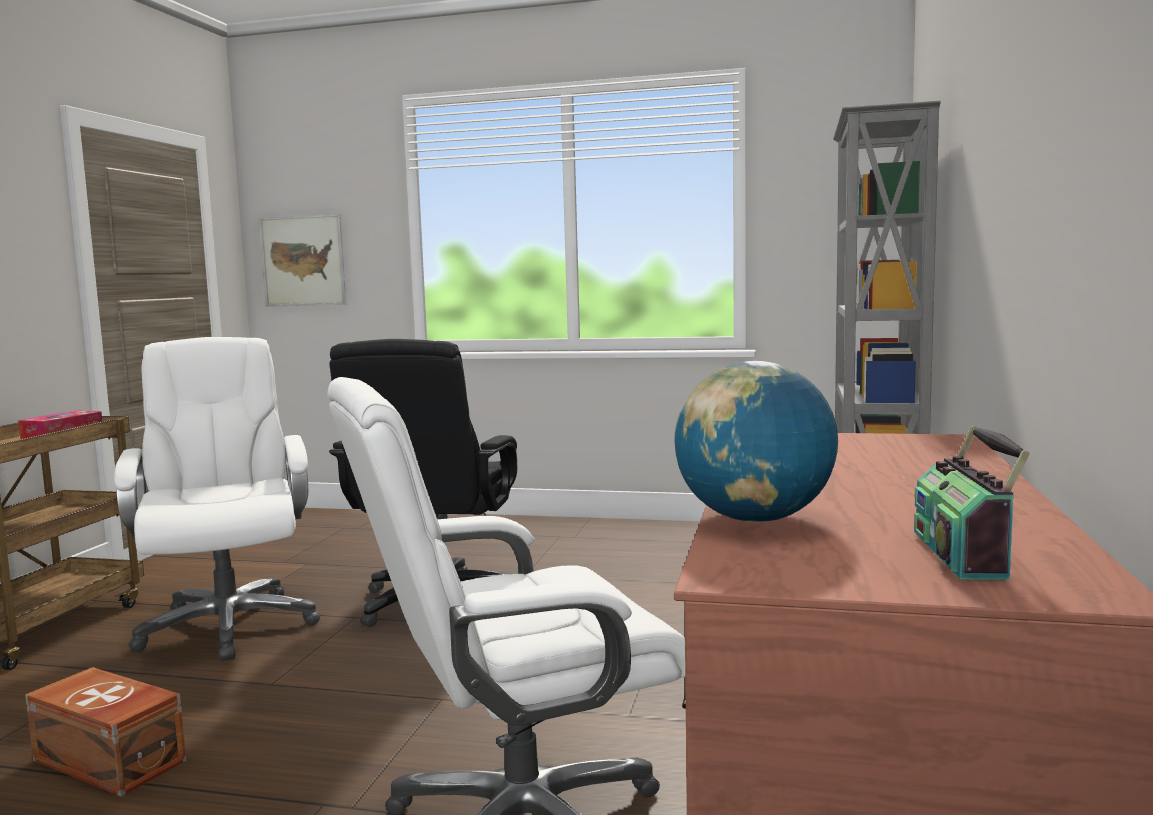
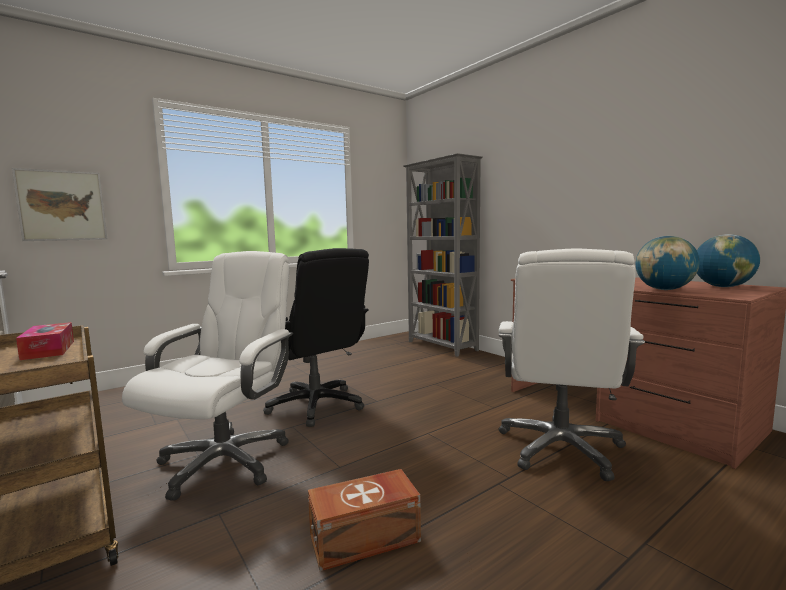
camera: 50 degrees left, 0 degrees up
(228, 626) = (225, 461): white office chair -> white office chair turned 90 degrees clockwise
(963, 554) = (723, 287): radio -> globe

